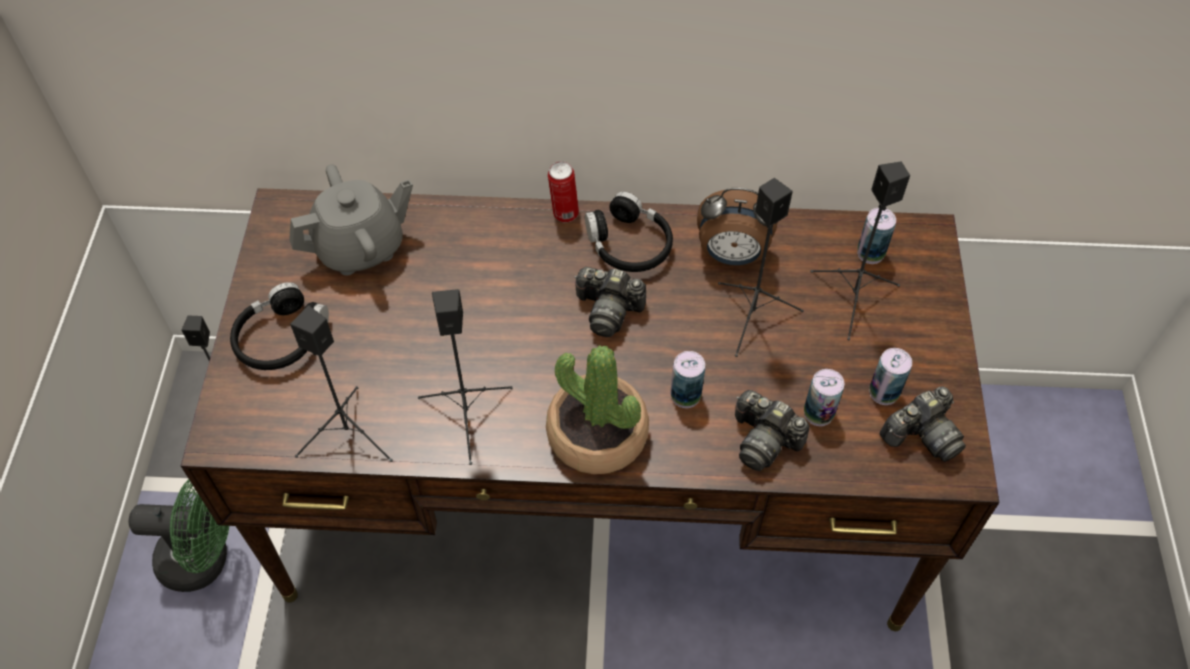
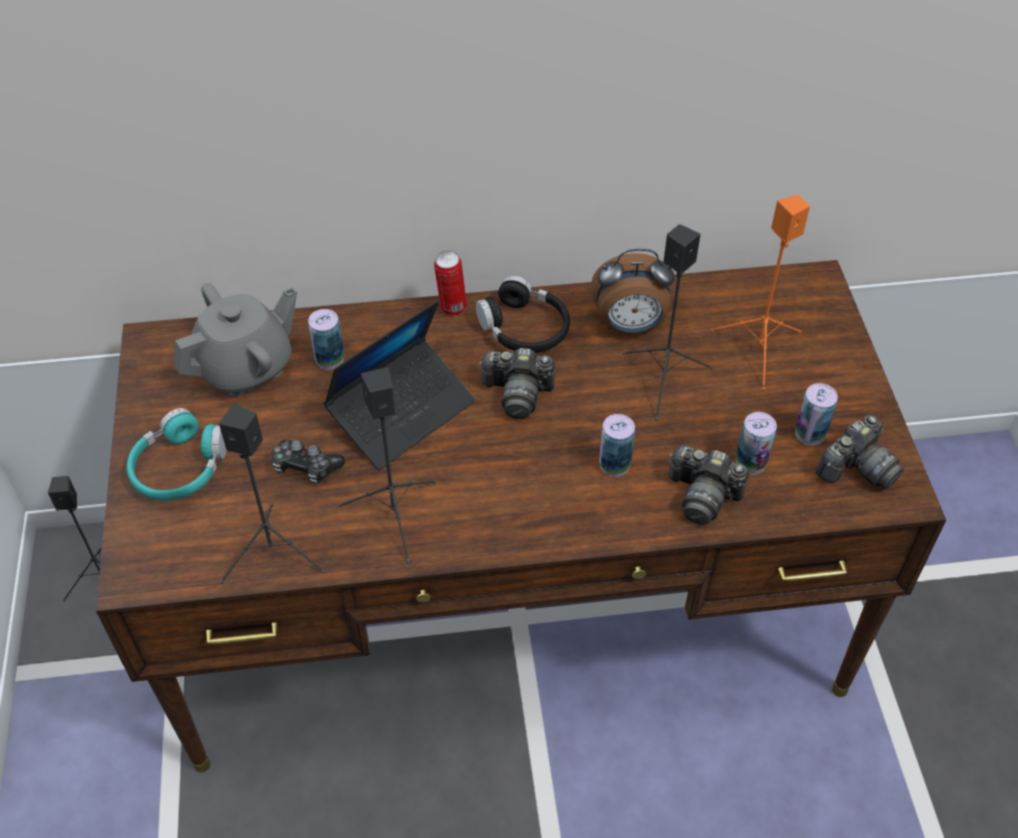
camera: 10 degrees left, 5 degrees down
(205, 559) = (100, 742): green fan -> none
(281, 338) = (180, 467): black headphones -> turquoise headphones
(395, 355) = (305, 467): none -> game controller
(495, 313) = (402, 412): none -> laptop
(597, 435) = (533, 515): potted plant -> none
(853, 299) = (759, 350): black speaker -> orange speaker
(870, 253) = (765, 306): can -> can (329, 359)

